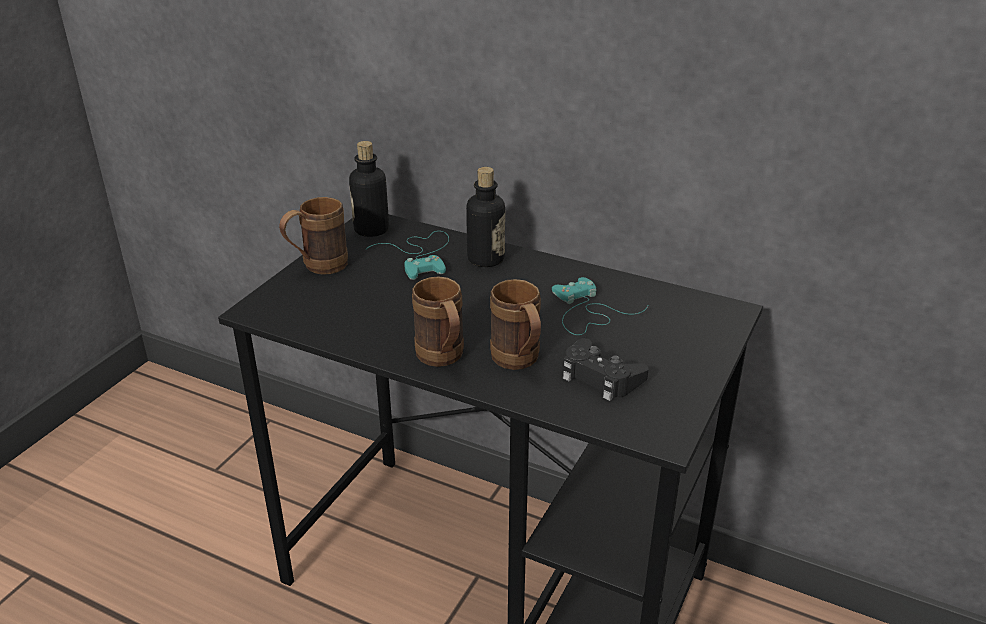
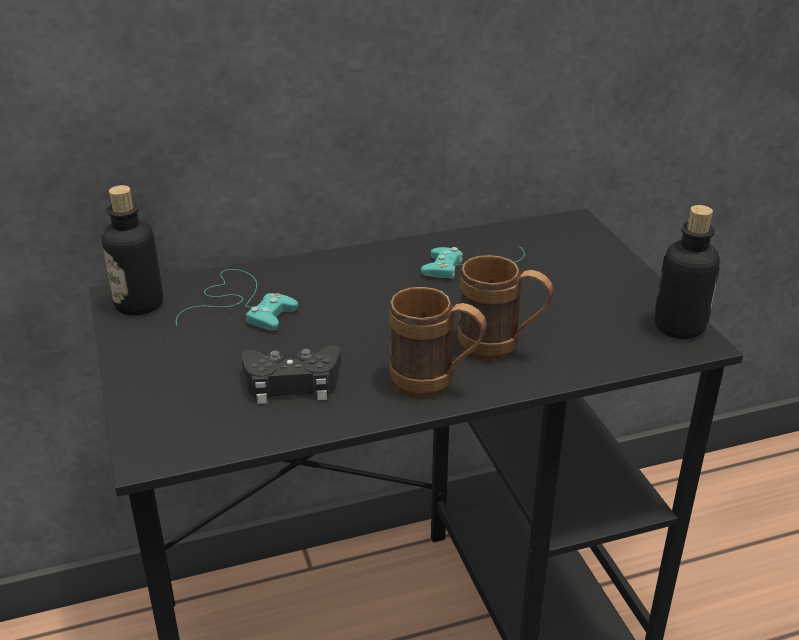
camera: 45 degrees left, 0 degrees up
(317, 267) = (146, 372): brown mug -> none
(486, 259) = (311, 276): bottle -> bottle (679, 327)
(600, 377) = (579, 324): black game controller -> black game controller (292, 382)

